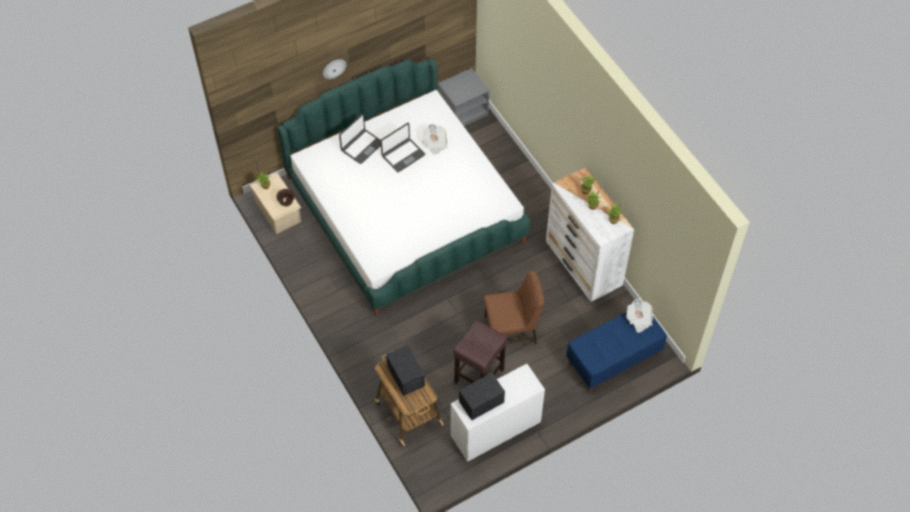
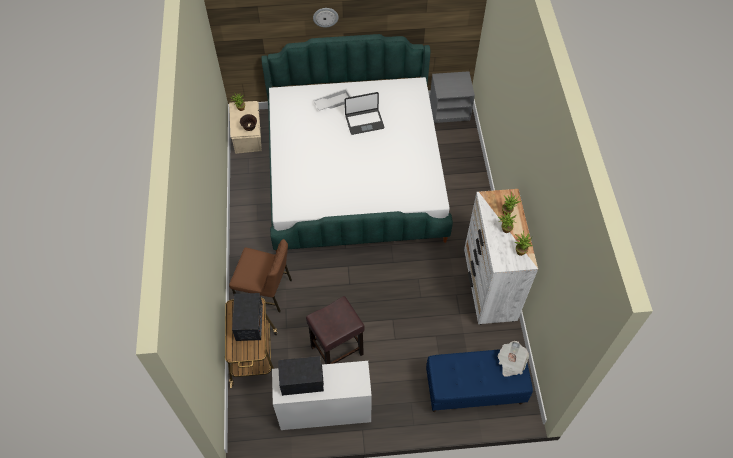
camera: 25 degrees right, 0 degrees up
(362, 146) = (333, 102): laptop -> white tray
(435, 144) = (398, 122): newspaper -> none
(511, 331) = (390, 320): brown chair -> brown chair (265, 291)

